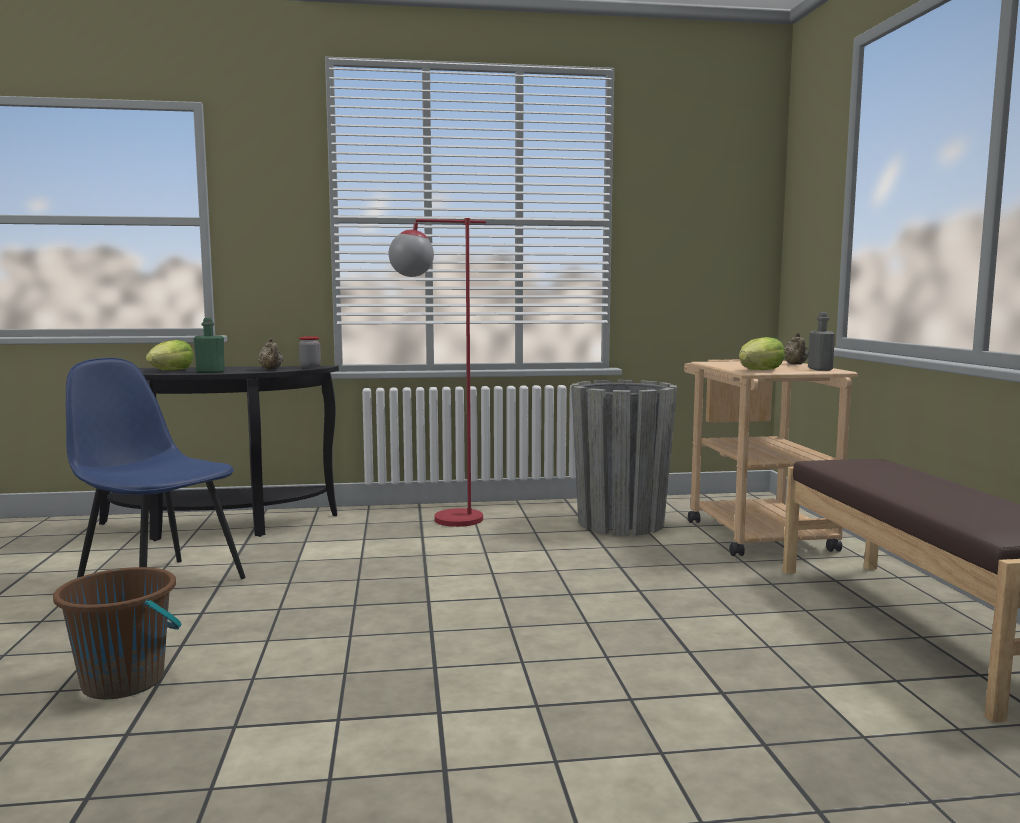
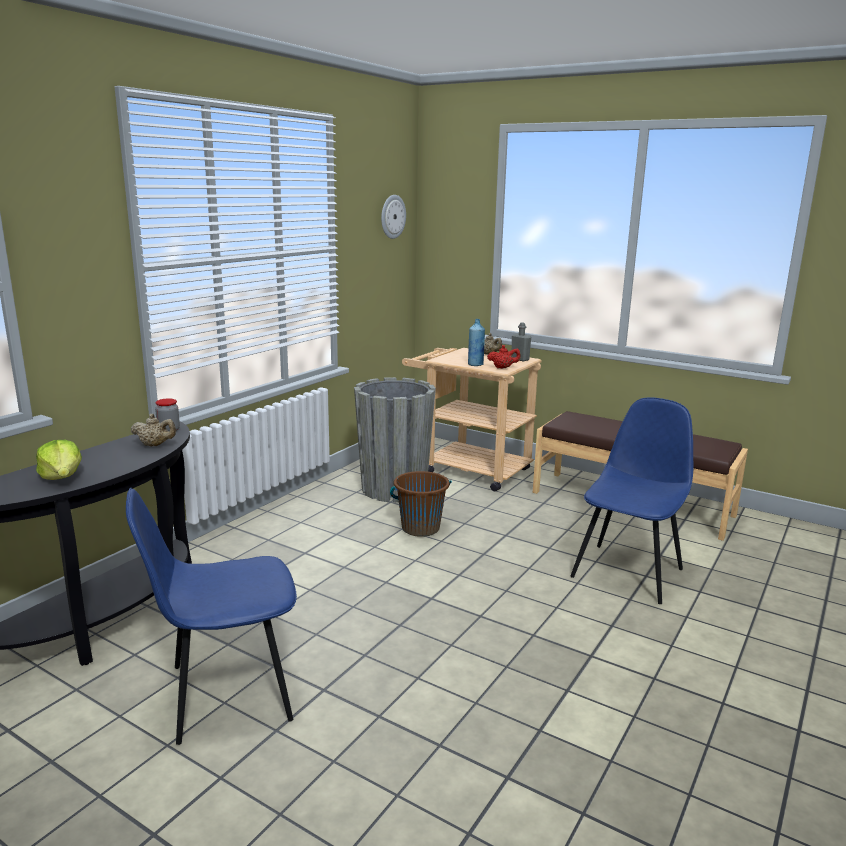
camera: 50 degrees left, 10 degrees up
(124, 681) = (417, 759): brown bucket -> brown bucket (420, 528)
(210, 372) = (120, 467): green bottle -> none
(441, 521) = (282, 533): red floor lamp -> none
(706, 678) = (628, 572): none -> blue chair
(727, 190) = (392, 216): none -> wall clock
(735, 367) = (475, 365): none -> blue bottle
(760, 370) = (503, 368): lettuce -> red teapot

